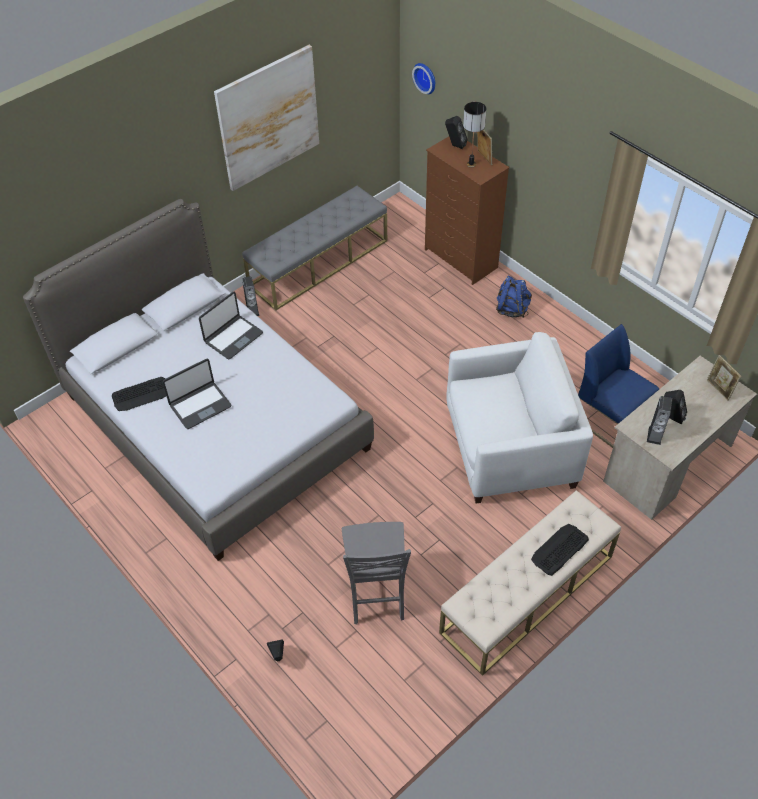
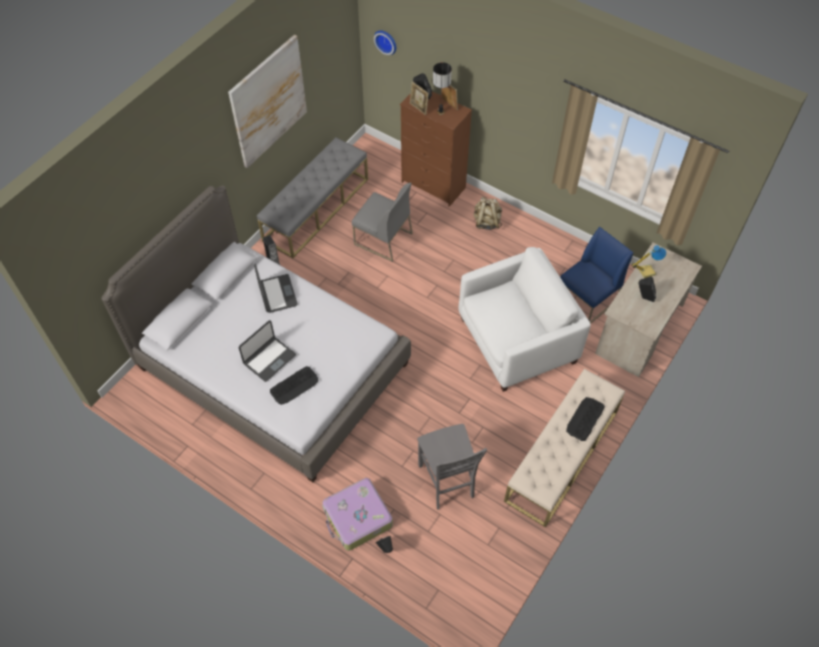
camera: 15 degrees left, 5 degrees up
(141, 394) = (216, 359): keyboard -> keyboard (294, 386)
(233, 337) = (277, 294): laptop -> laptop turned 45 degrees counterclockwise
(256, 613) = (357, 518): none -> suitcase
(384, 307) = (382, 239): none -> grey chair
(512, 309) = (486, 222): blue backpack -> beige backpack
(610, 418) = (587, 300): blue chair -> blue chair turned 105 degrees clockwise
(654, 435) = (635, 314): speaker -> none
(682, 387) = (646, 271): none -> table lamp
(718, 390) = (673, 268): picture frame -> picture frame (418, 108)

